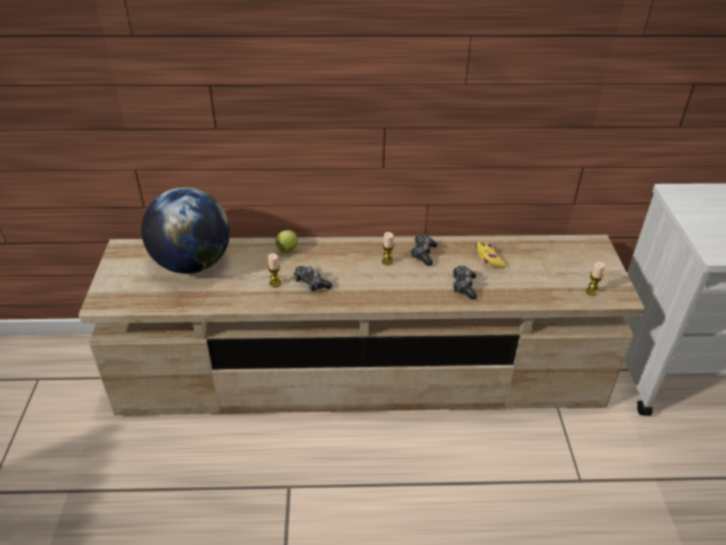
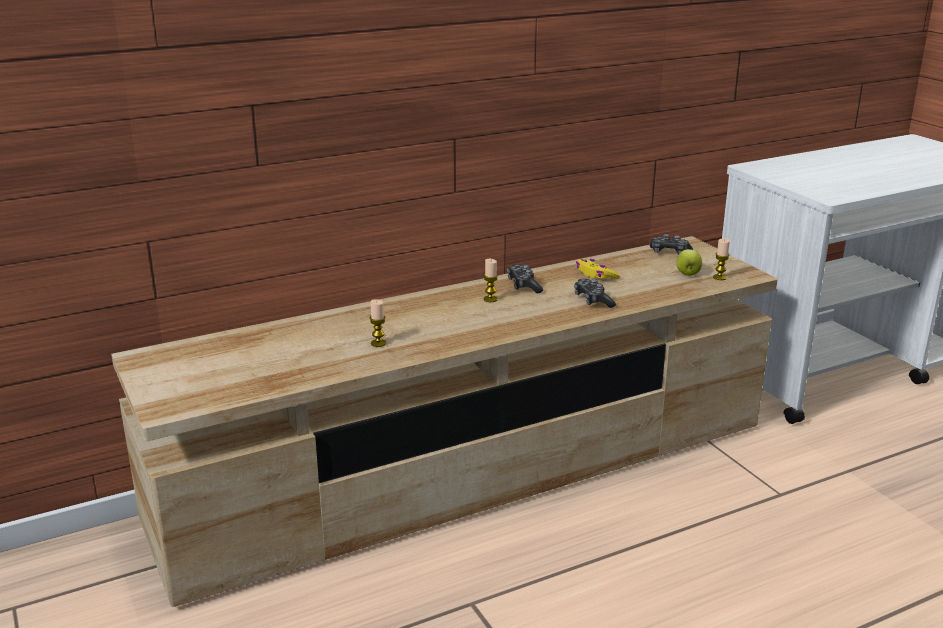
camera: 25 degrees left, 15 degrees down
(192, 264) = (254, 350): globe -> none
(286, 250) = (362, 314): apple -> apple (688, 274)
(311, 283) = (422, 334): game controller -> game controller (669, 253)

